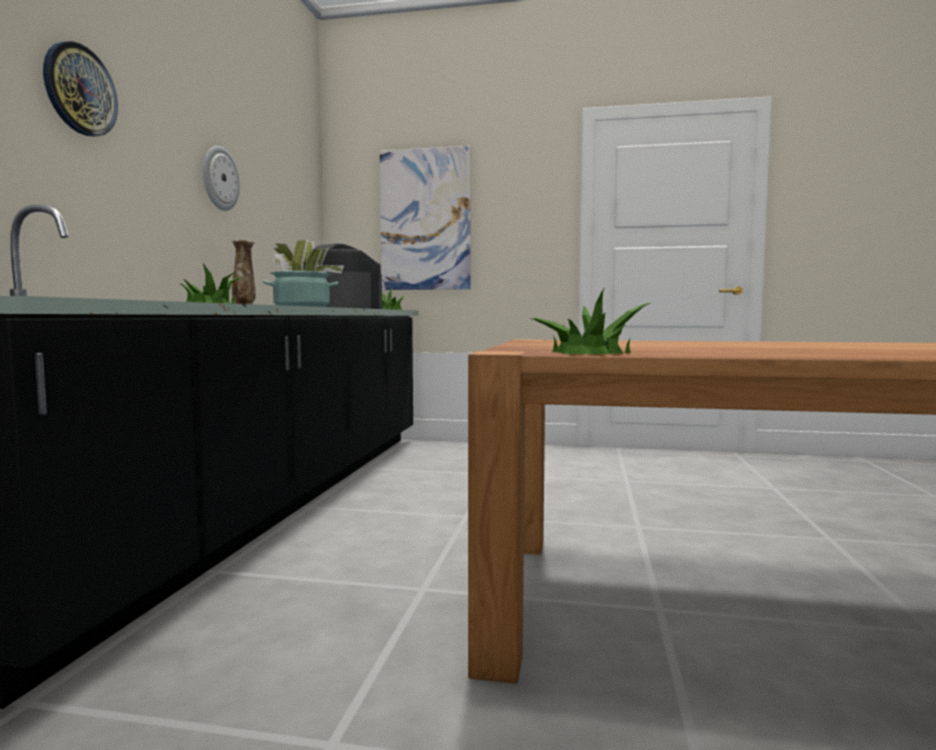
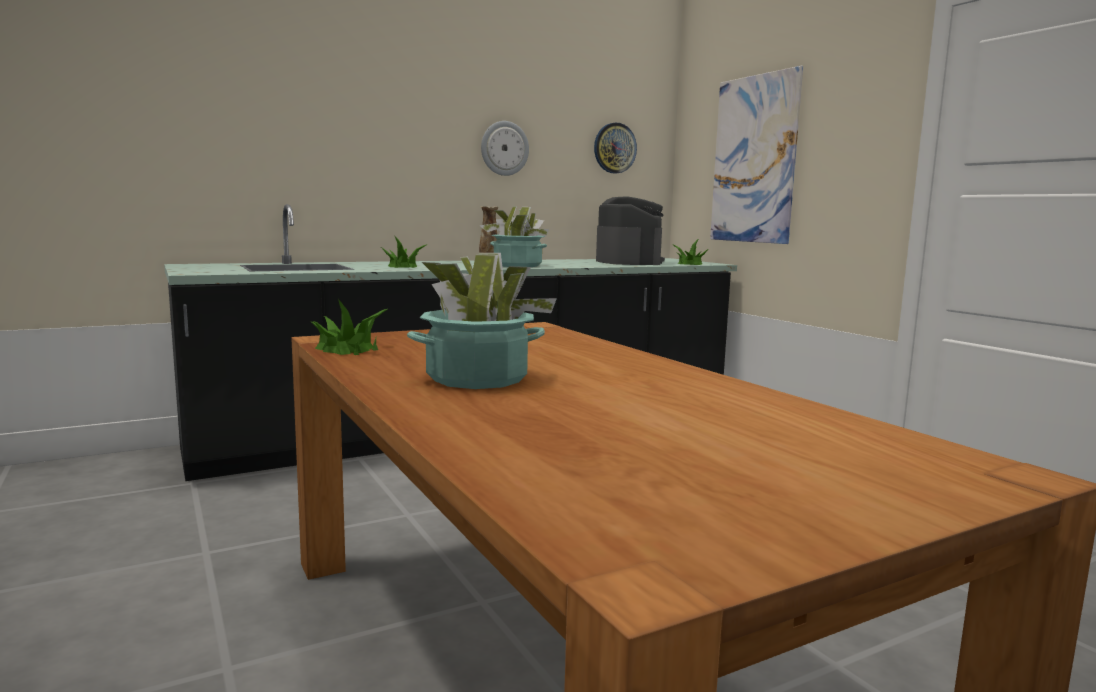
camera: 50 degrees right, 5 degrees up
(80, 90) = (356, 112): wall clock -> wall clock (614, 148)
(788, 350) = (477, 378): none -> potted plant

